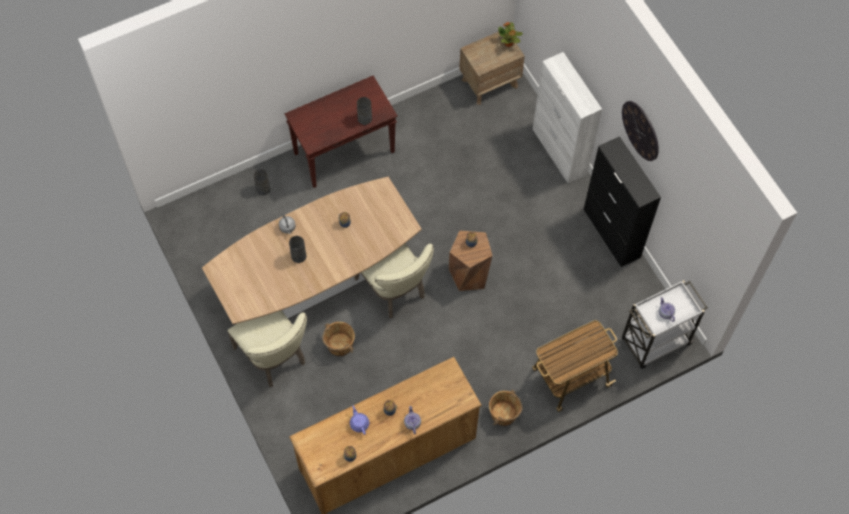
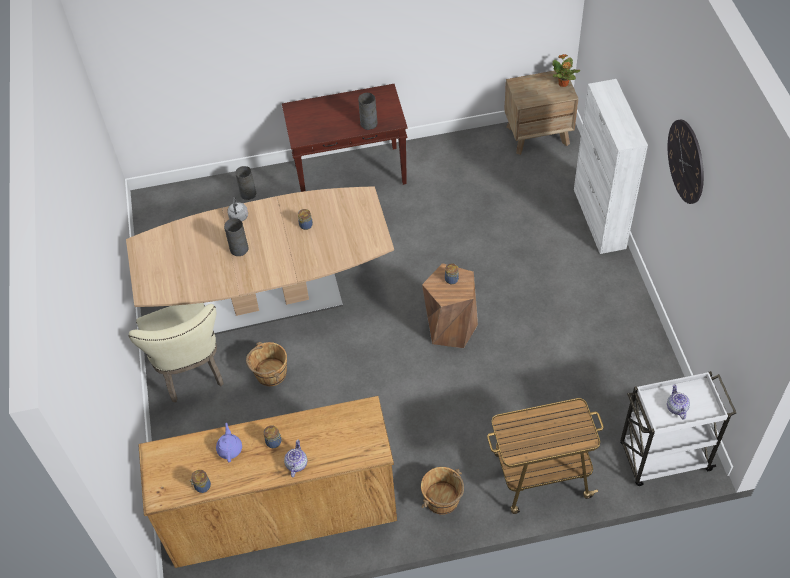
camera: 20 degrees right, 10 degrees down
(394, 290) = (356, 327): beige chair -> none
(612, 233) = (640, 319): black cabinet -> none

